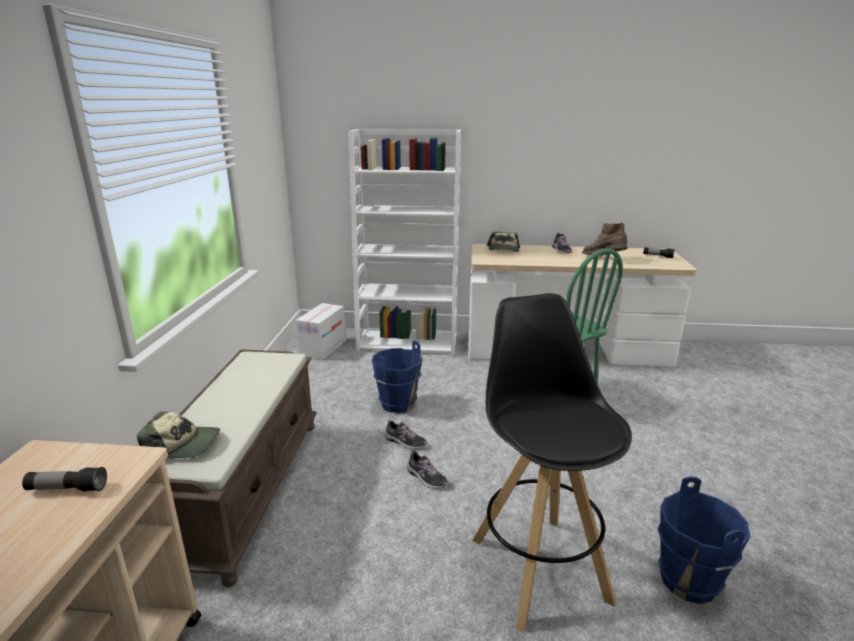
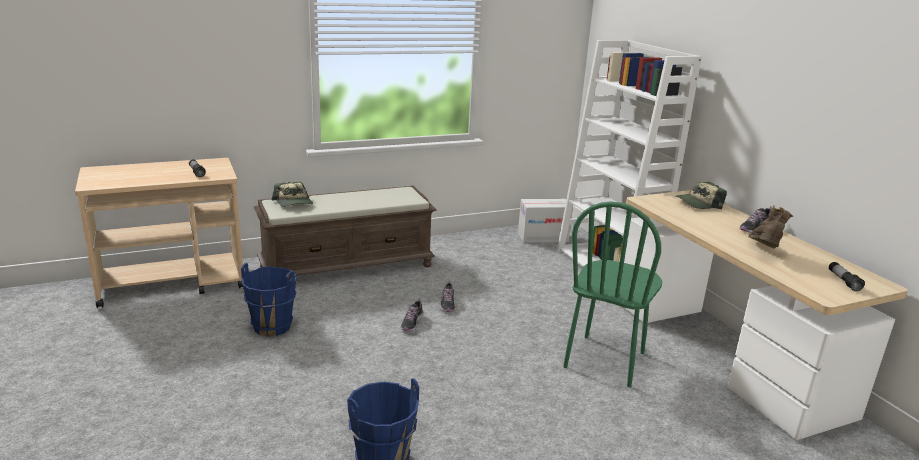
camera: 60 degrees right, 0 degrees up
(397, 404) = (496, 288): blue bucket -> blue bucket (272, 327)
(538, 567) = (350, 387): black stool -> none

